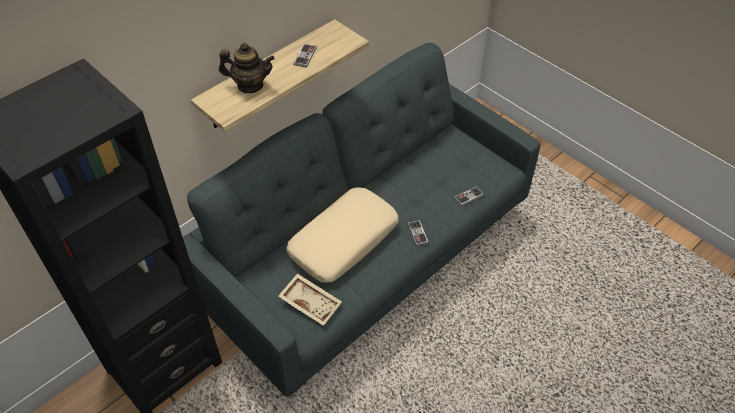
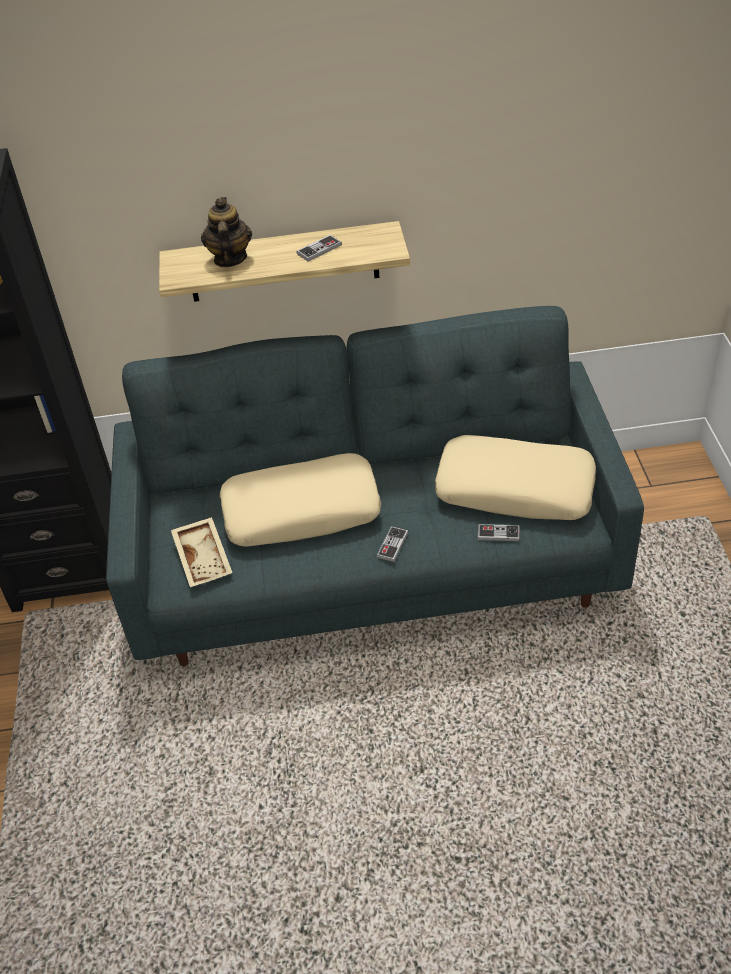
camera: 40 degrees right, 5 degrees down
(250, 85) = (230, 258): teapot -> teapot turned 135 degrees counterclockwise
(453, 166) = (515, 489): none -> beige pillow

